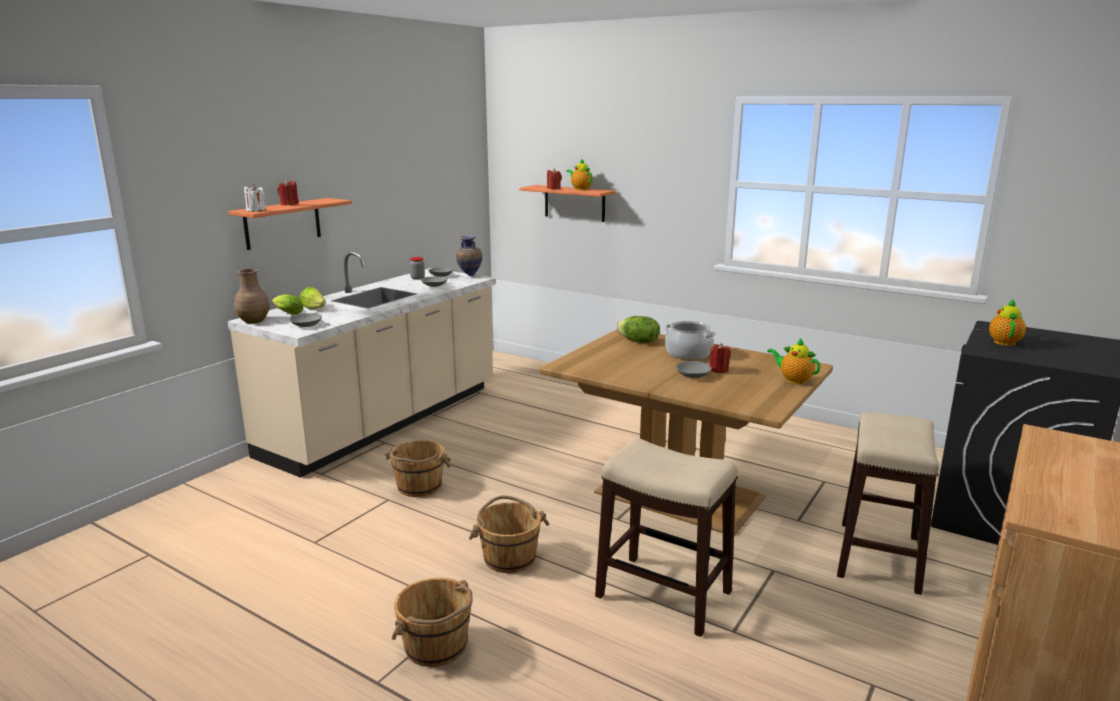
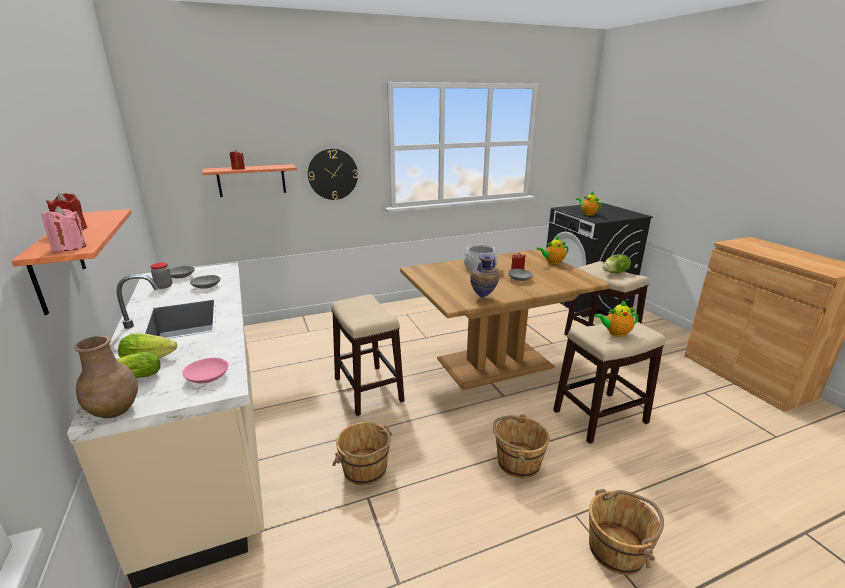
camera: 55 degrees left, 5 degrees up
(256, 210) = (69, 247): white candle -> pink candle
(306, 325) = (208, 377): grey bowl -> pink bowl
(469, 276) = (211, 268): vase -> vase (483, 298)
(528, 447) = (368, 389): none -> stool
(580, 189) = (264, 166): teapot -> teapot (615, 333)
(638, 341) = (438, 272): lettuce -> lettuce (615, 272)
(656, 208) = (333, 174): none -> wall clock

